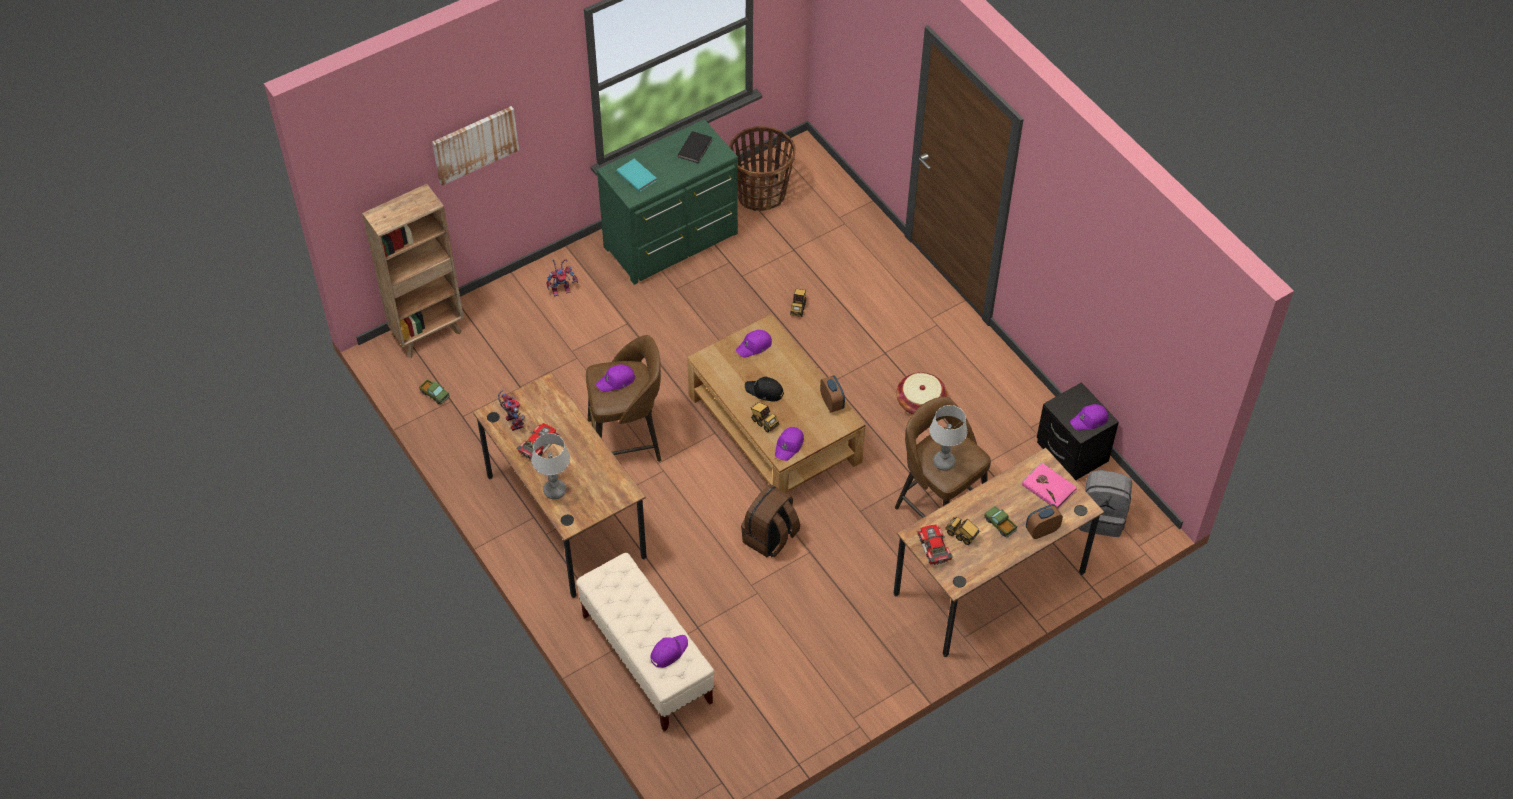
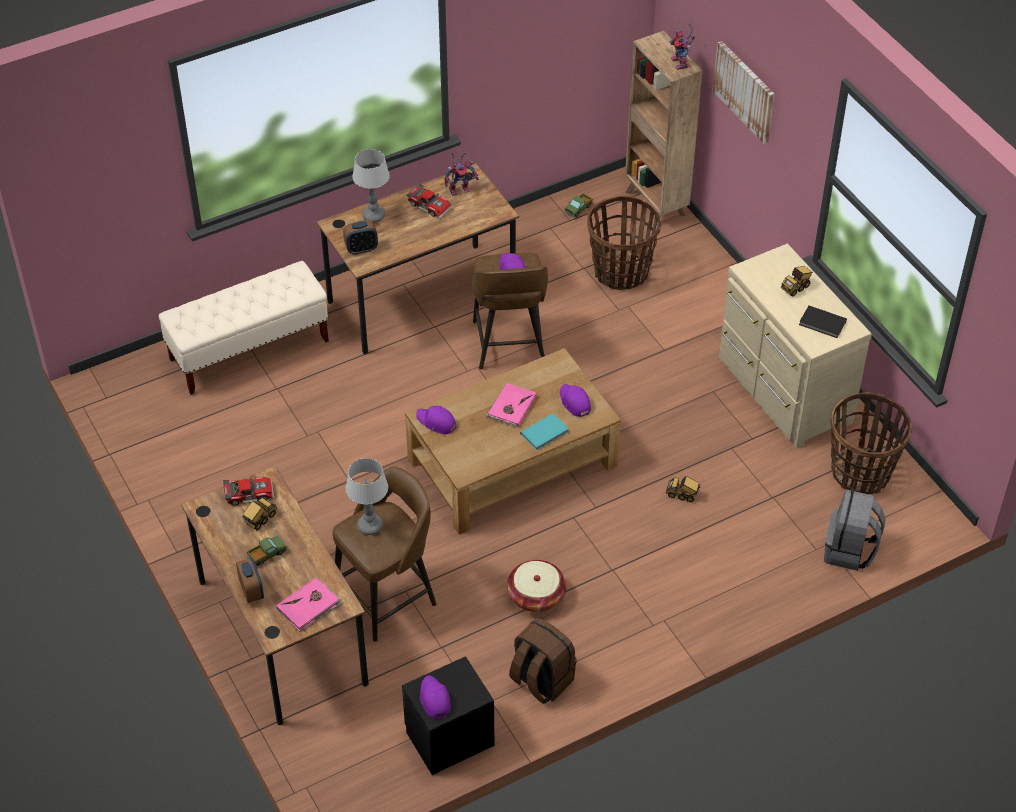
camera: 95 degrees right, 5 degrees down
(526, 358) = (621, 272): none -> basket
(562, 289) = (713, 300): toy robot -> toy robot (681, 64)
(637, 175) = (778, 274): turquoise book -> turquoise book (545, 433)
(668, 652) = (205, 317): purple cap -> none
(673, 242) = (782, 391): green dresser -> beige dresser
(764, 391) = (511, 407): black cap -> pink book
(764, 422) = (470, 404): toy truck -> toy truck (796, 287)
(770, 538) = (371, 450): brown backpack -> brown backpack (541, 680)
(832, 403) = (489, 462): alarm clock -> alarm clock (361, 249)
(1101, 517) = (352, 755): grey backpack -> grey backpack (850, 551)

